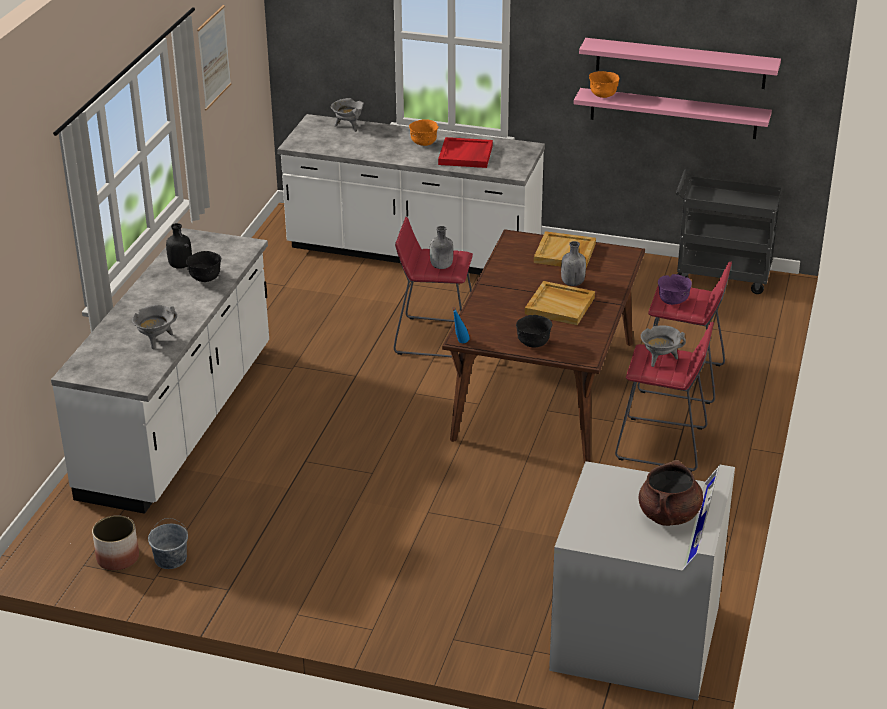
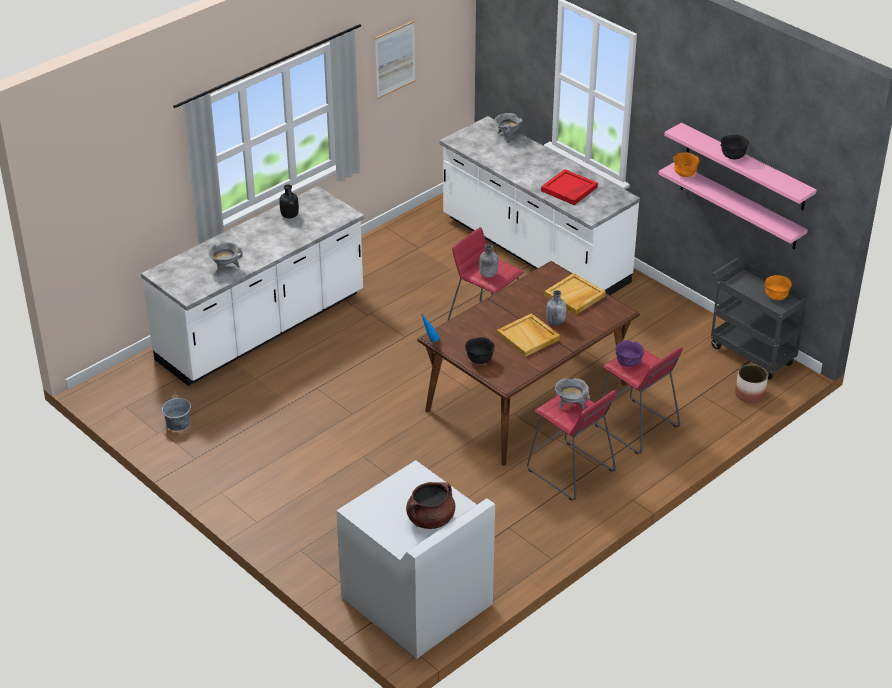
camera: 30 degrees right, 5 degrees up
(118, 558) = (148, 410): planter -> planter (750, 394)
(205, 279) = (296, 232): black bowl -> black bowl (733, 157)
(424, 144) = (547, 169): orange bowl -> orange bowl (776, 297)

